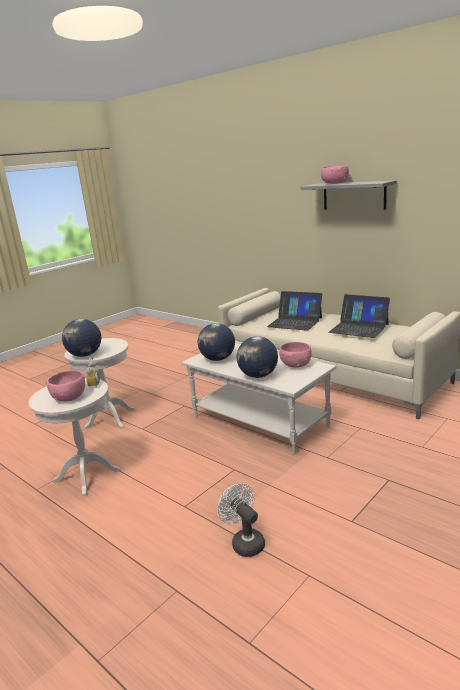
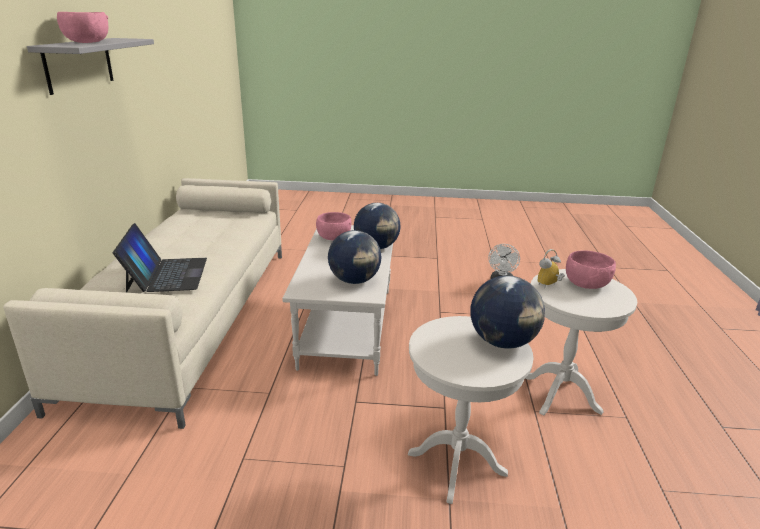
camera: 130 degrees left, 5 degrees up
(359, 328) = (190, 233): laptop -> none

